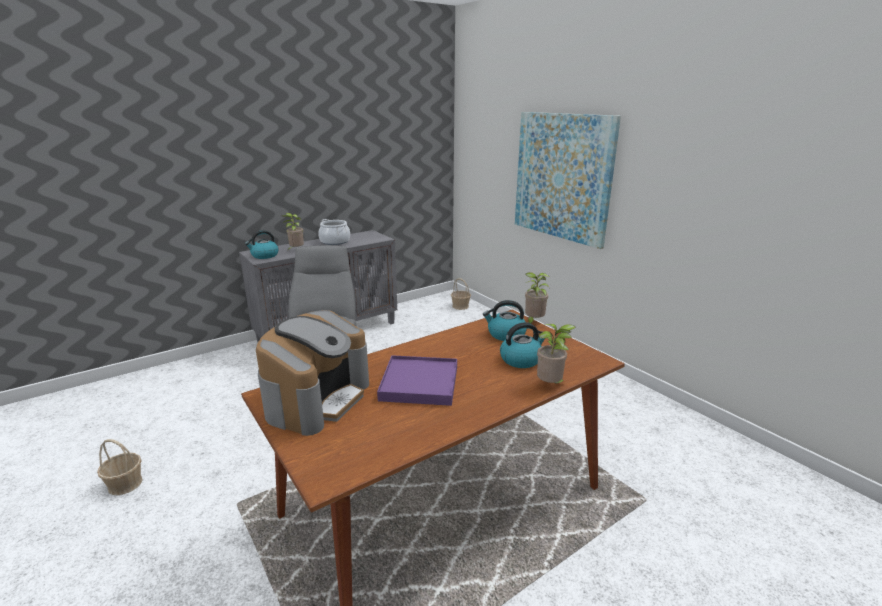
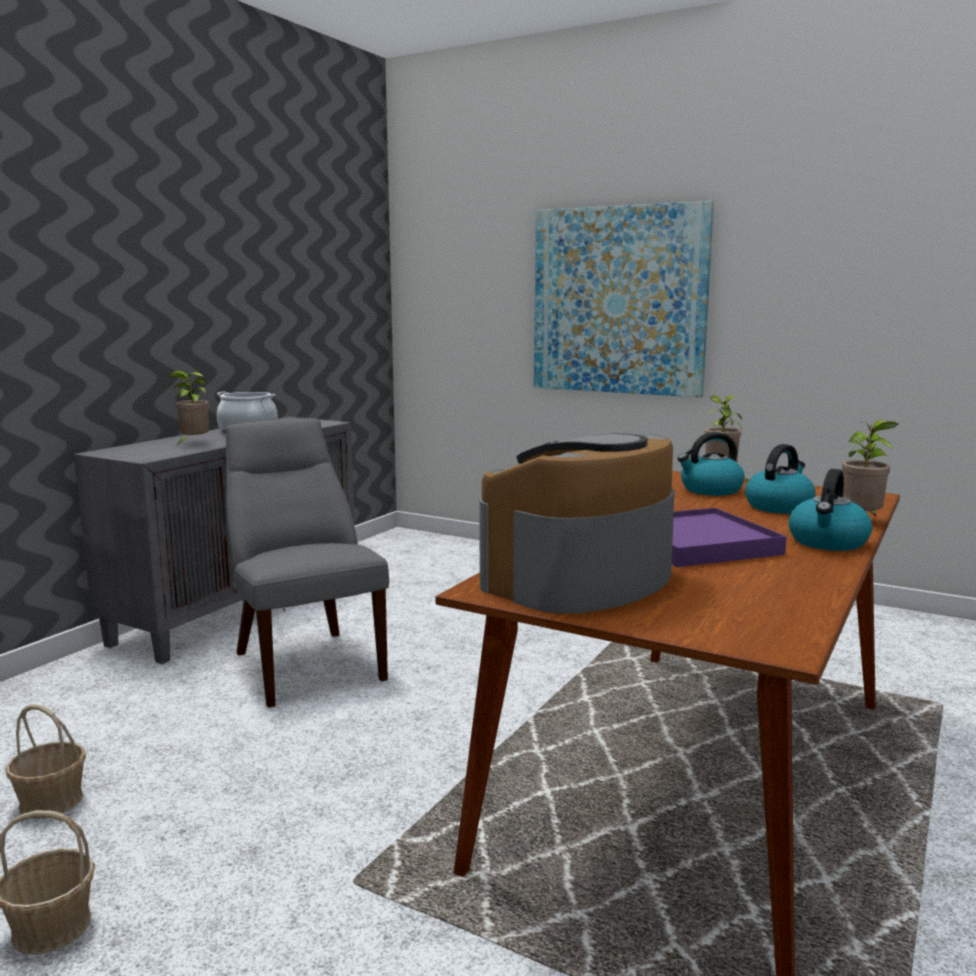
camera: 25 degrees left, 10 degrees down
(264, 256) = (142, 453): kettle -> kettle (828, 542)
(317, 398) = (581, 580): coffee machine -> coffee machine turned 135 degrees counterclockwise
(460, 306) = (436, 545): basket -> basket (51, 802)

